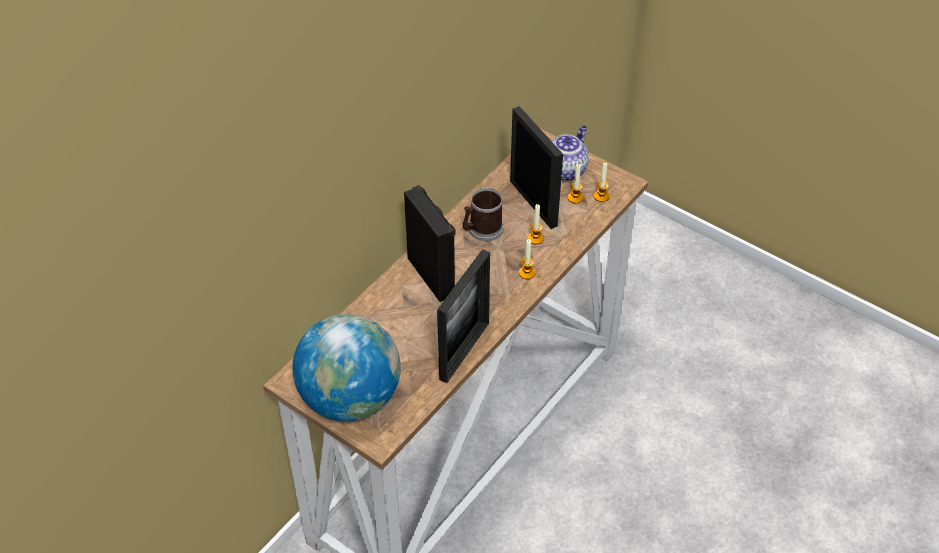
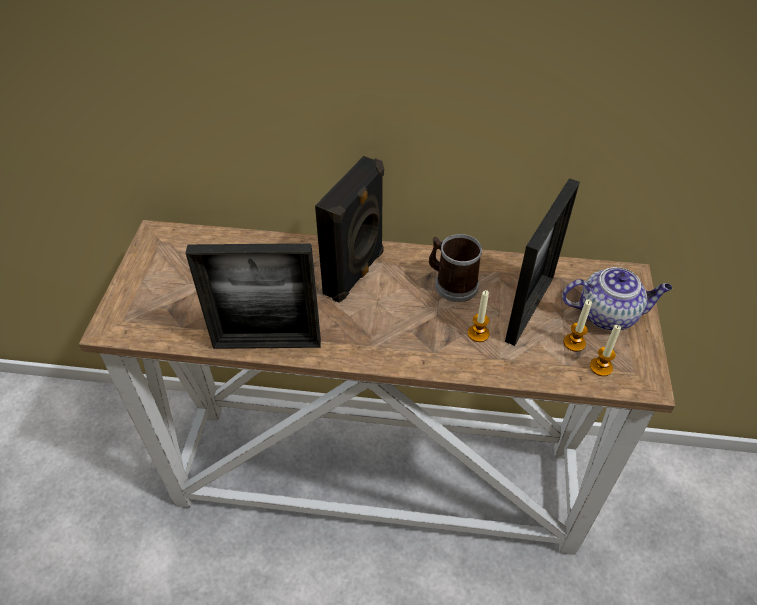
camera: 60 degrees right, 0 degrees up
(350, 398) = (154, 283): globe -> none
(527, 273) = (419, 349): candle -> none

